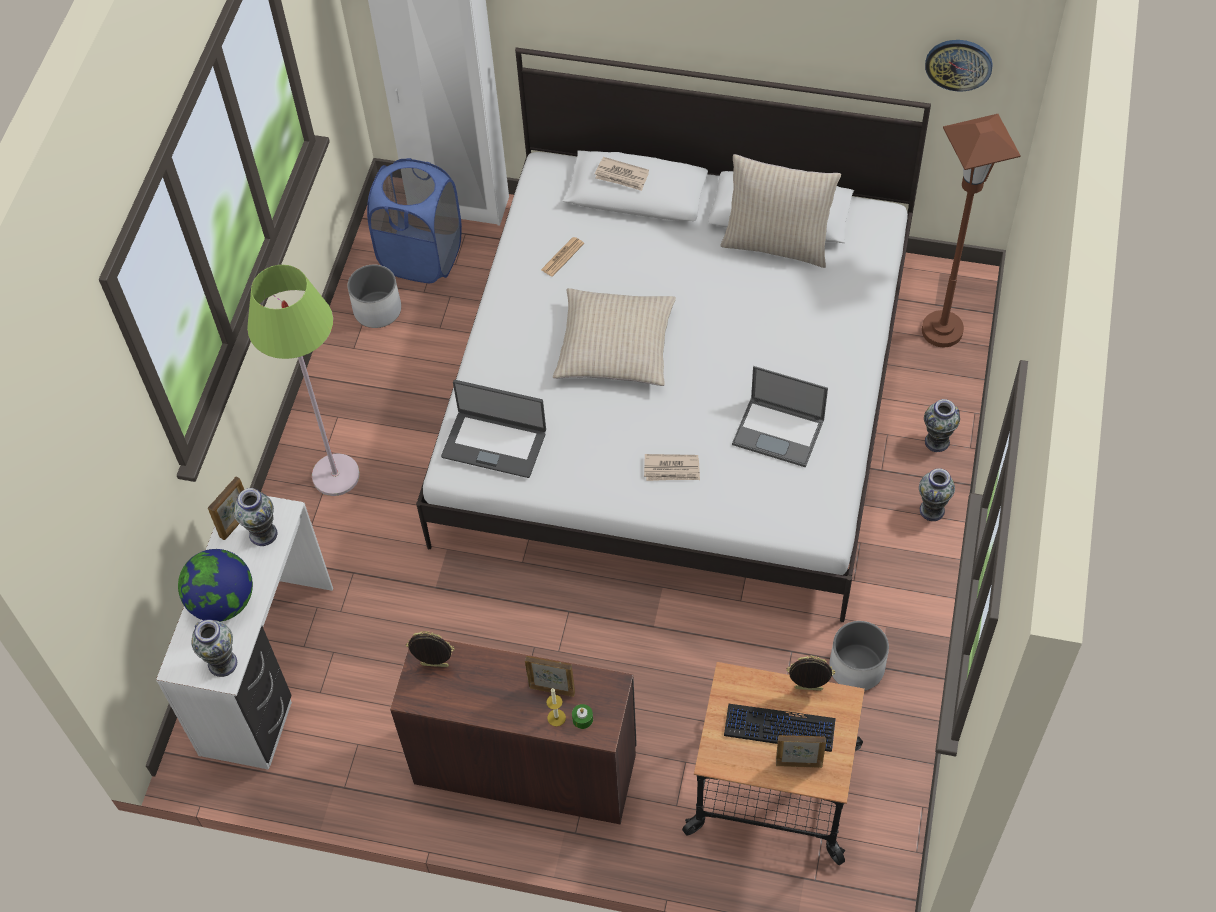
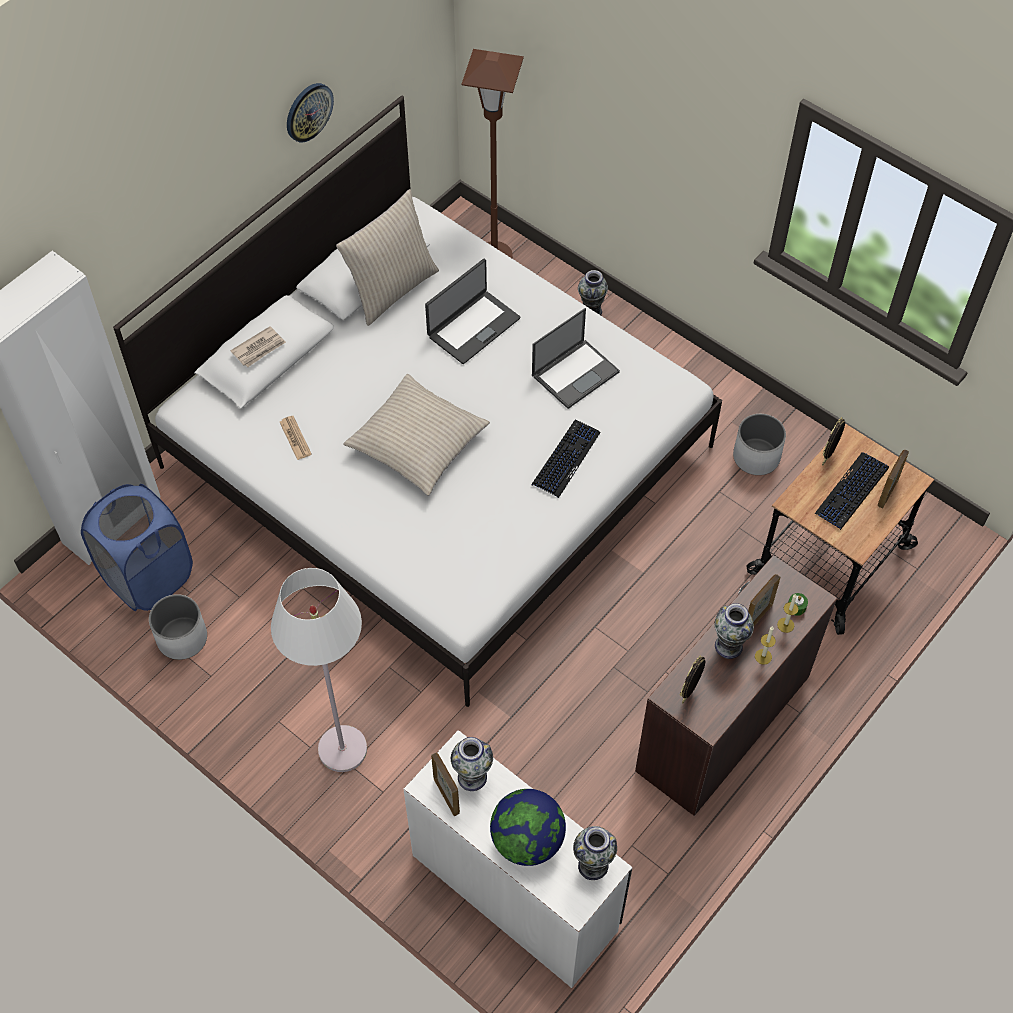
camera: 65 degrees left, 0 degrees up
(335, 475) = (342, 749): green floor lamp -> white floor lamp
(494, 443) = (459, 572): laptop -> laptop (473, 327)
(509, 712) = (763, 656): none -> candle
(672, 469) = (566, 459): newspaper -> keyboard
(932, 510) = (649, 344): vase -> vase (729, 646)
(958, 64) = (403, 47): wall clock -> wall clock (308, 111)

